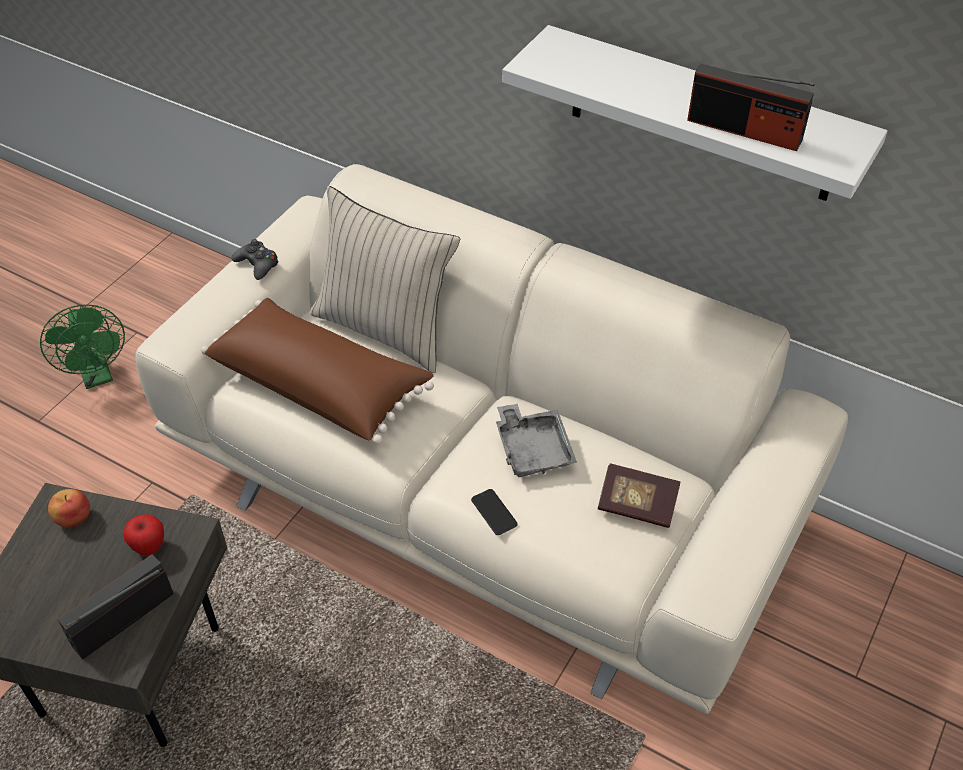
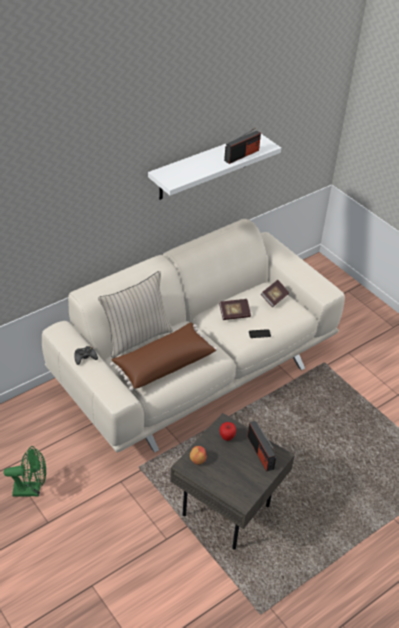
camera: 70 degrees left, 5 degrees down
(533, 449) = (234, 314): grey tray -> book

